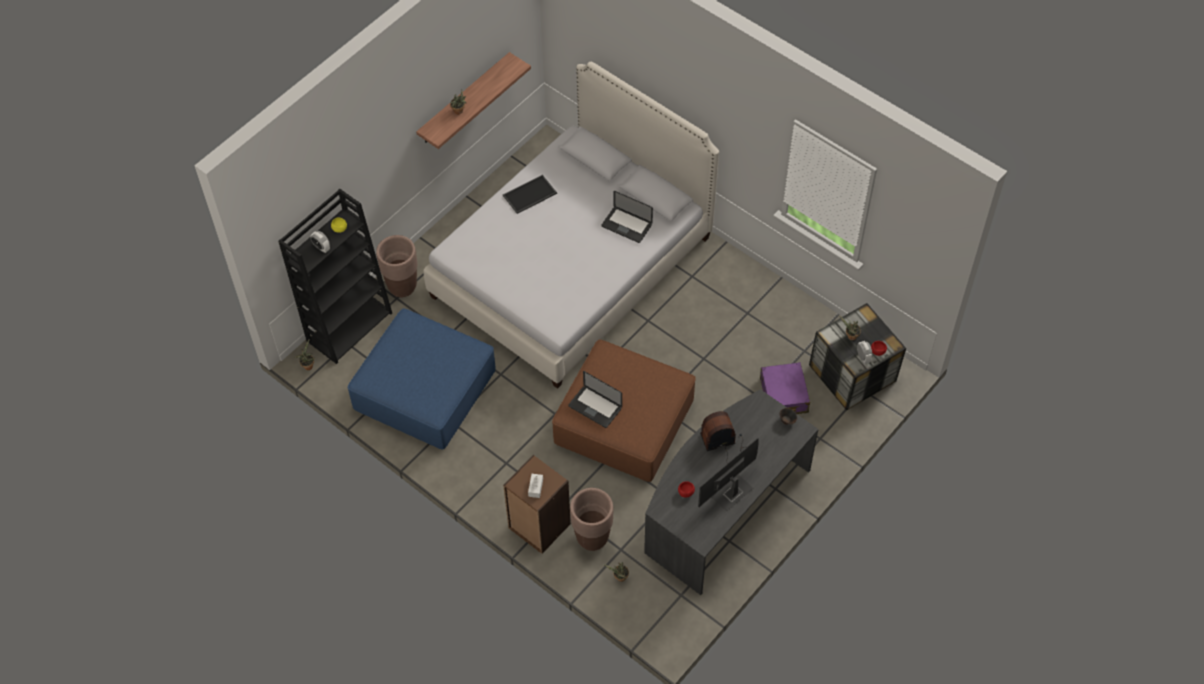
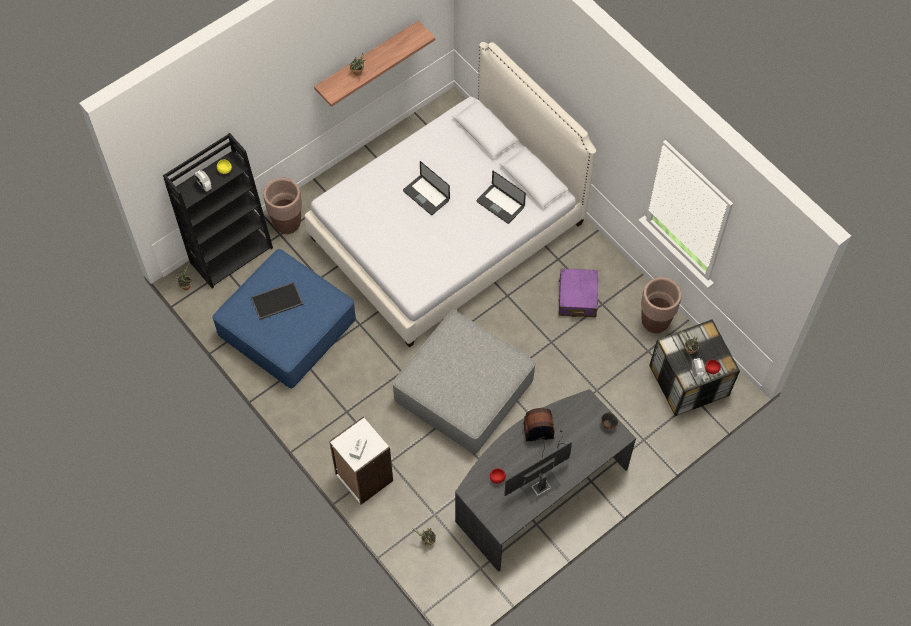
camera: 10 degrees right, 5 degrees up
(529, 195) = (416, 159): tray -> tray (276, 302)
(539, 526) = (363, 478): brown bookcase -> white bookcase
(592, 538) = (410, 498): brown planter -> brown planter (655, 322)
(595, 407) = (434, 376): laptop -> laptop (426, 195)
(624, 421) = (463, 390): brown ottoman -> grey ottoman
(783, 395) = (619, 391): purple suitcase -> purple suitcase (577, 297)

